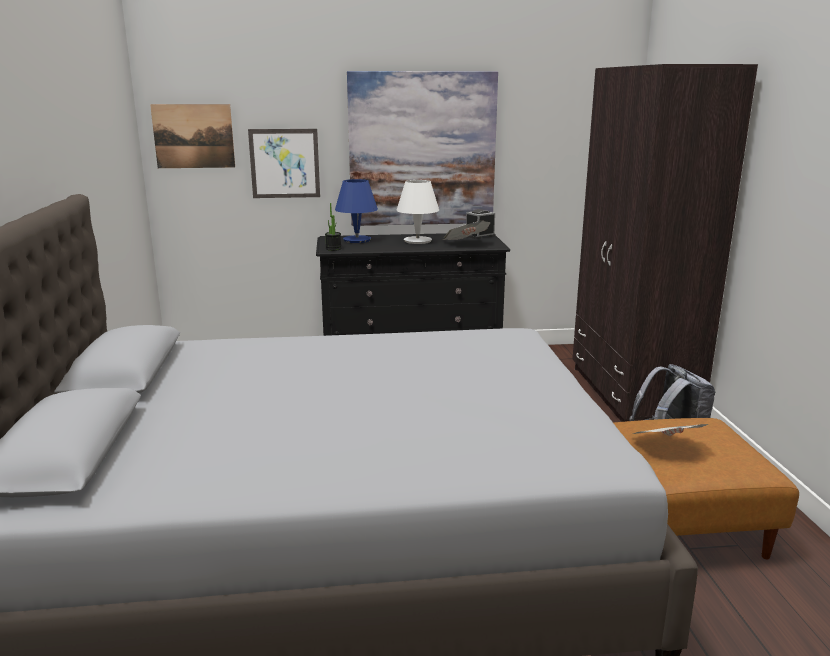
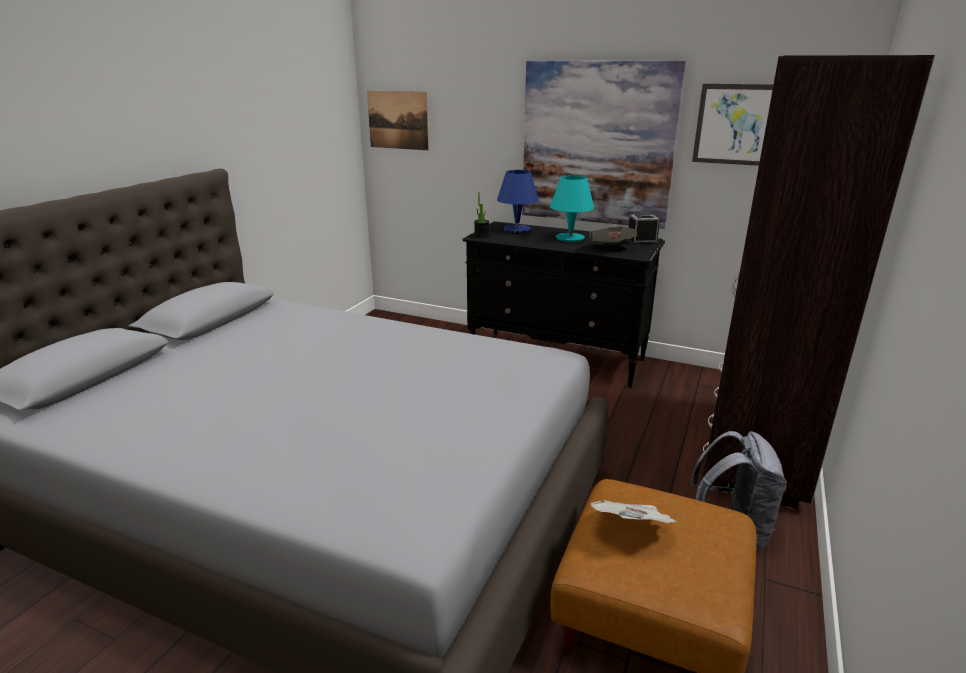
camera: 30 degrees right, 5 degrees up
(284, 163) = (469, 149): picture -> picture (736, 124)
(417, 241) = (569, 238): white table lamp -> turquoise table lamp

